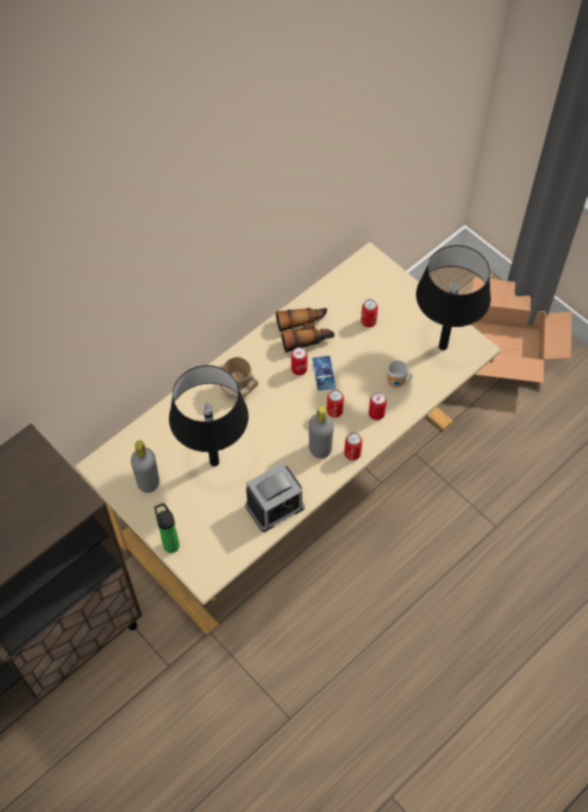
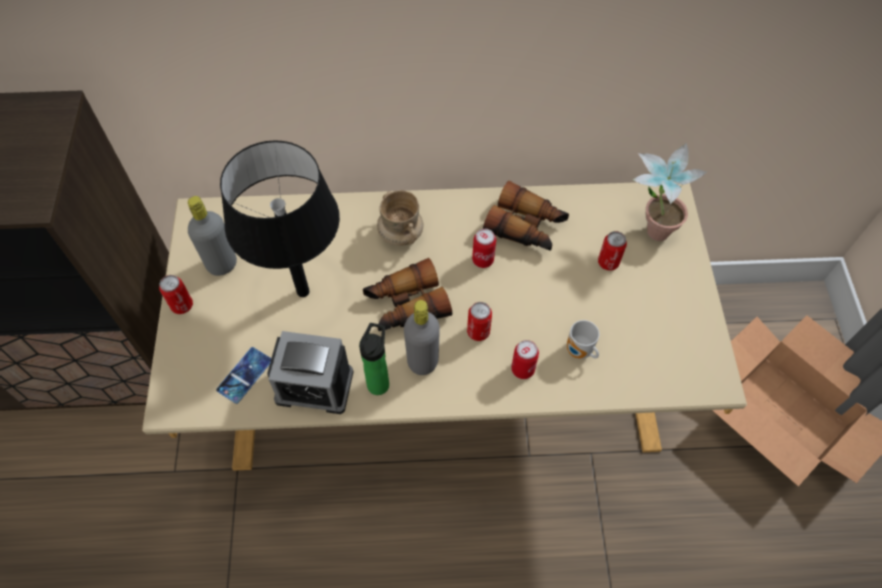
camera: 40 degrees right, 0 degrees up
(170, 543) = (177, 341): bottle -> bottle (379, 381)
(281, 426) = (405, 305): none -> binoculars
(323, 373) = (505, 282): phone -> phone (244, 375)
(352, 454) = (453, 393): can -> can (182, 305)
(373, 286) = (649, 229): none -> potted plant
(443, 346) = (673, 349): black table lamp -> none

